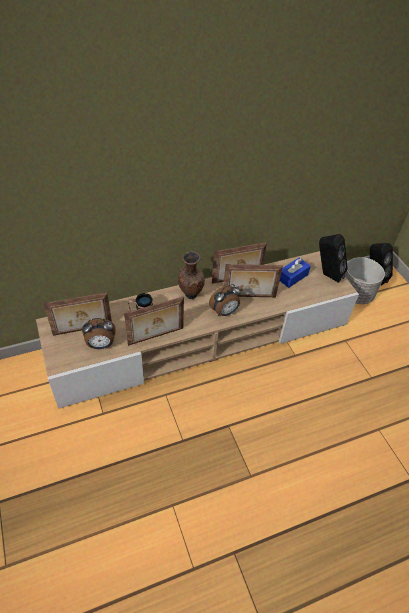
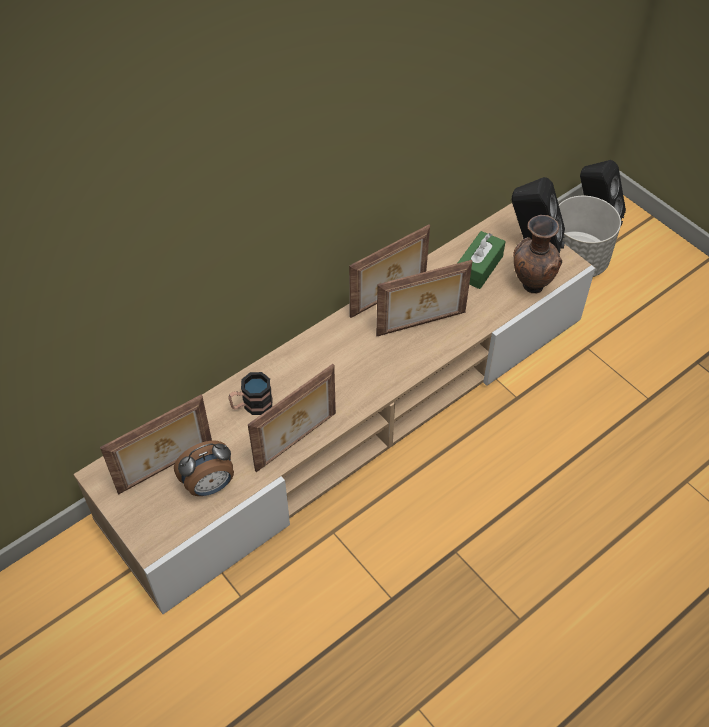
camera: 15 degrees left, 5 degrees up
(190, 294) = (322, 349): brown vase -> brown vase (530, 286)
(224, 312) = (392, 364): alarm clock -> none
(292, 277) = (479, 267): blue tissue box -> green tissue box

